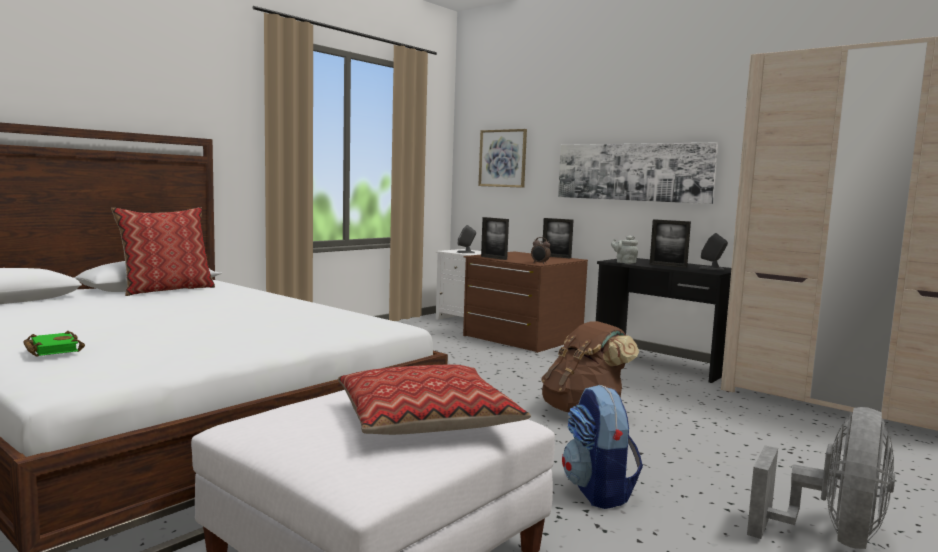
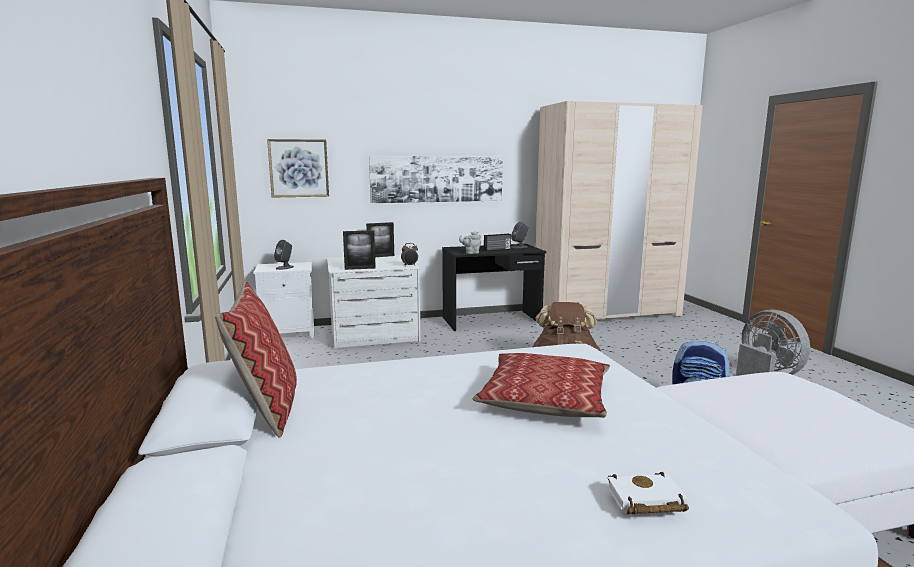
camera: 55 degrees left, 5 degrees up
(51, 349) = (645, 500): green book -> white book
(426, 419) = (793, 393): pillow -> pillow (545, 398)
(522, 337) = (374, 334): brown dresser -> white dresser
(668, 266) = (497, 250): picture frame -> radio

